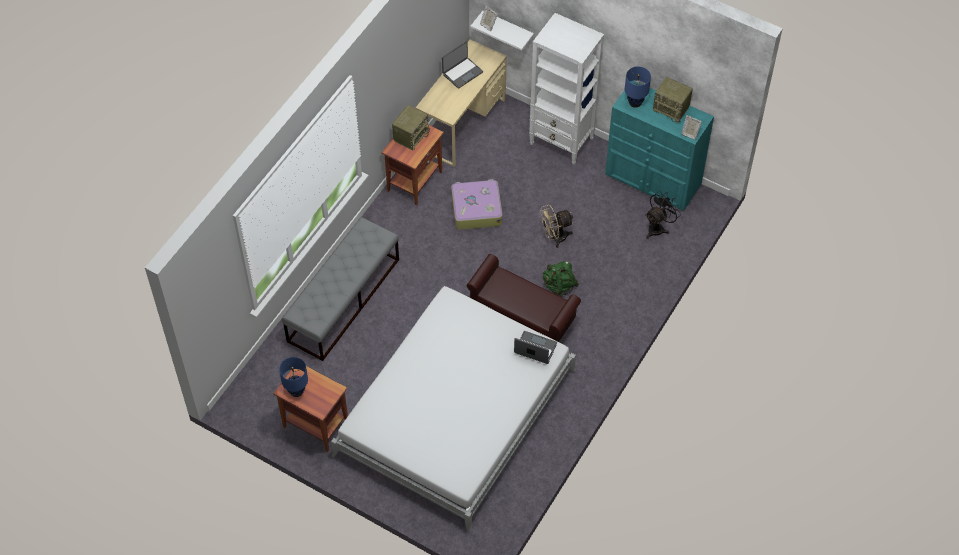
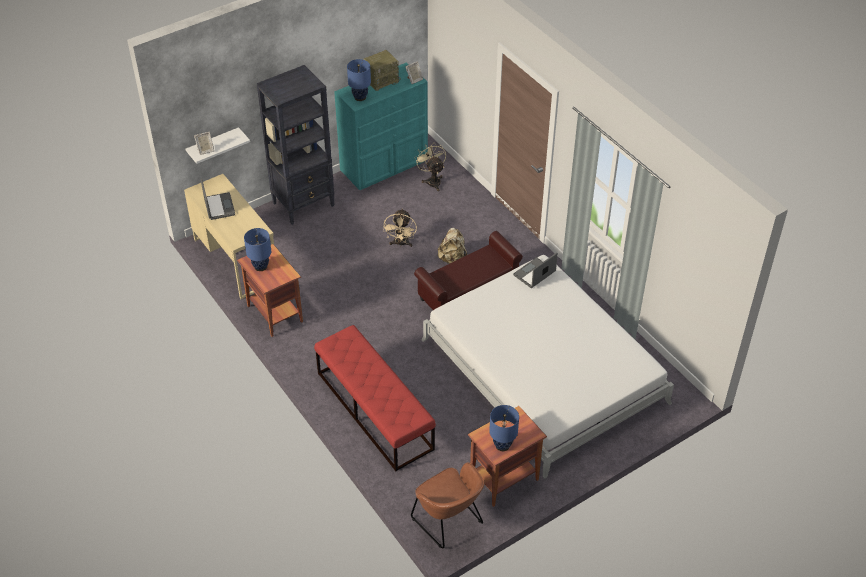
camera: 65 degrees left, 10 degrees down
(251, 401) = (449, 523): none -> brown armchair
(344, 299) = (374, 410): grey bench -> red bench
(411, 136) = (260, 266): radio -> blue table lamp
(476, 209) = (336, 283): suitcase -> none
(559, 286) = (452, 259): green backpack -> beige backpack
(562, 141) = (304, 204): white bookcase -> black bookcase
(658, 227) = (432, 180): black fan -> beige fan

